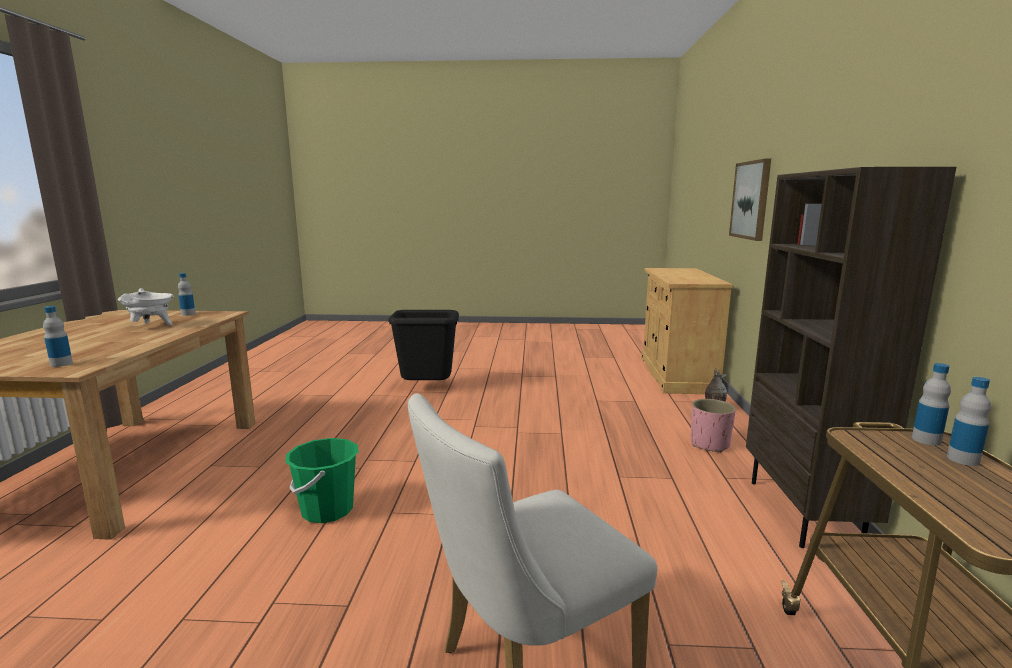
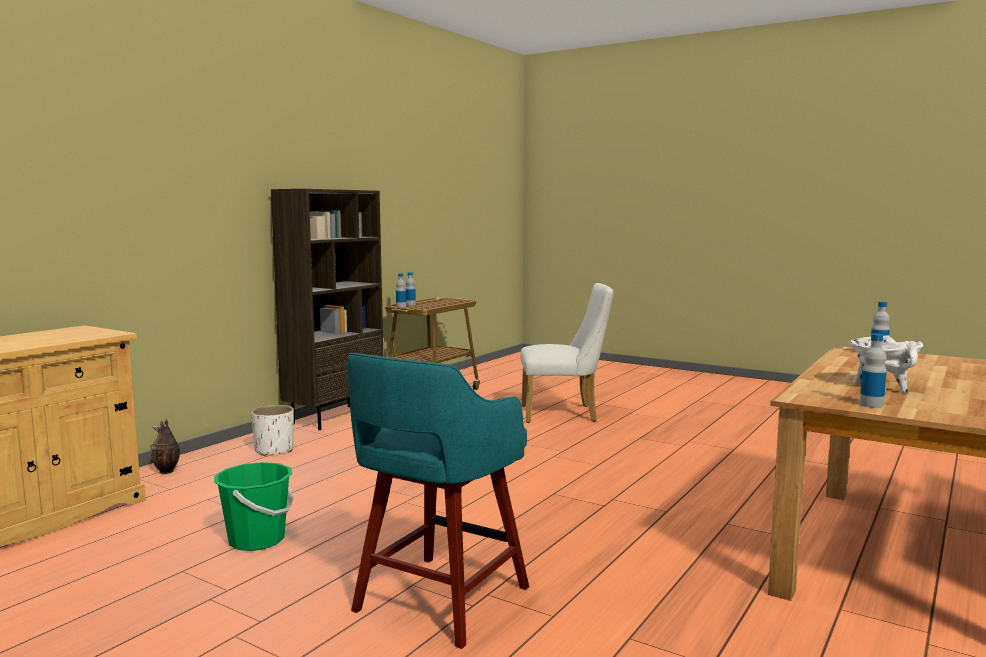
camera: 150 degrees left, 5 degrees down
(327, 510) = (649, 475): green bucket -> green bucket (257, 540)
(427, 389) = (438, 601): black trash can -> turquoise stool
(710, 445) = (274, 450): pink planter -> white planter
(751, 200) = (78, 208): picture -> none

